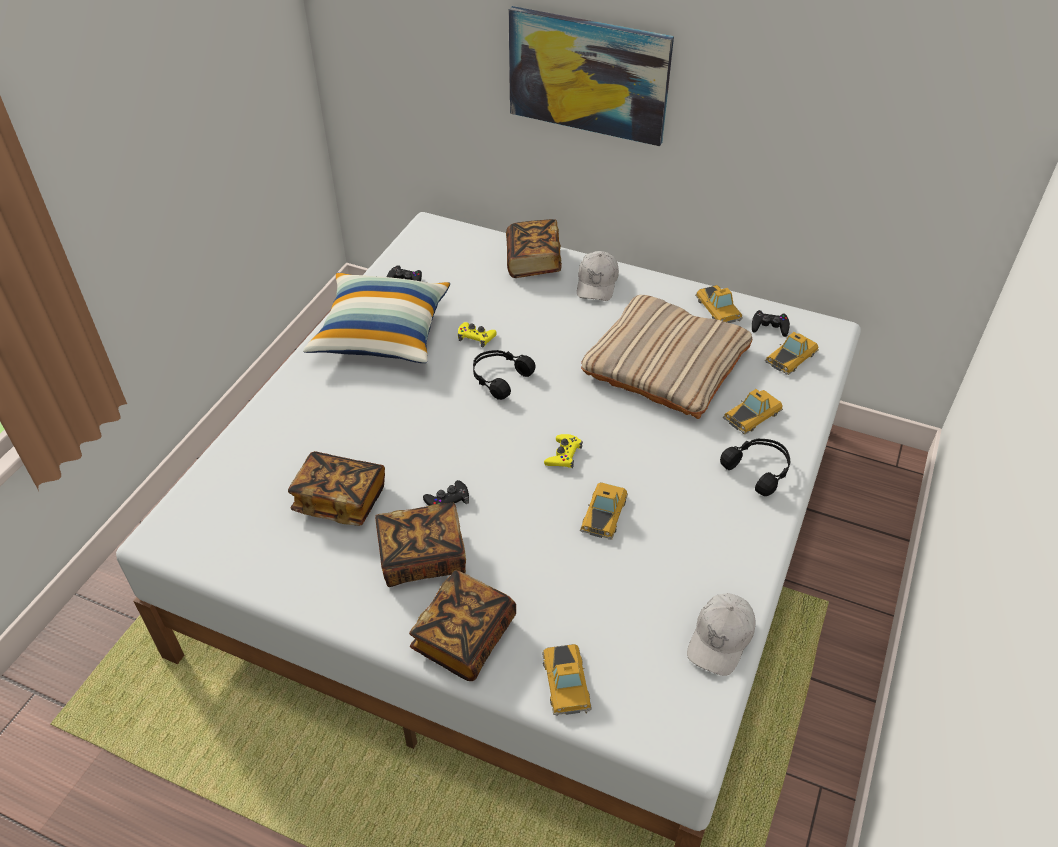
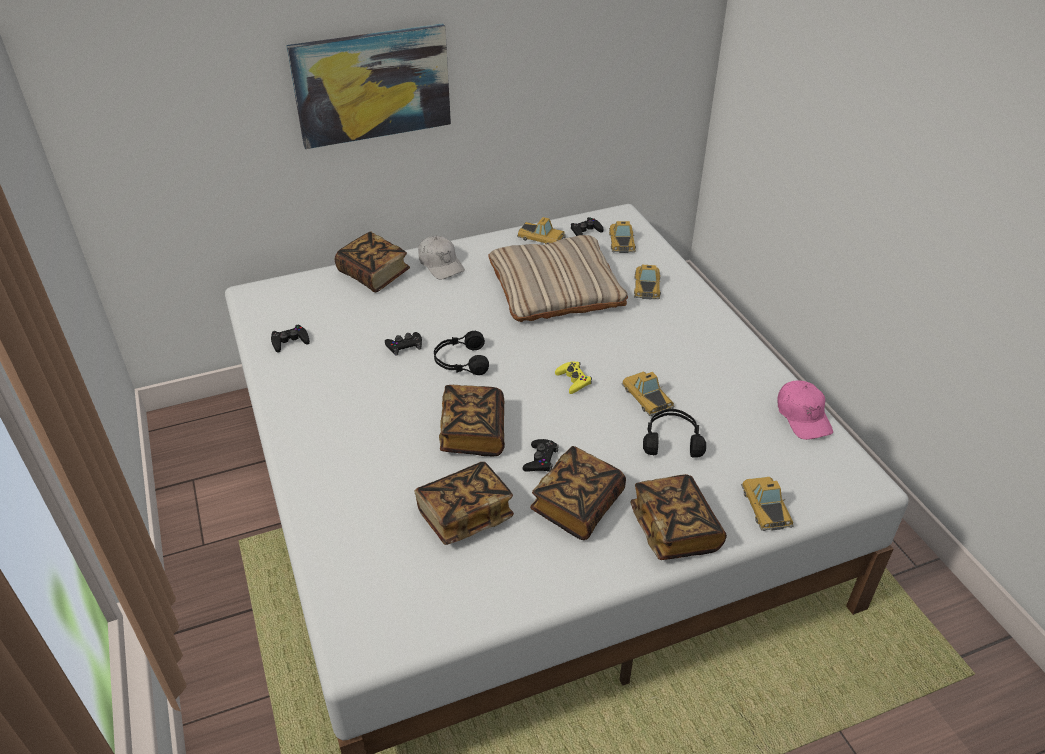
camera: 45 degrees left, 5 degrees down
(381, 333) = (325, 387): pillow -> none
(429, 442) = (473, 433): none -> book
(476, 337) = (404, 346): yellow game controller -> black game controller
(566, 683) = (766, 506): toy car -> toy car turned 135 degrees counterclockwise
(721, 639) = (803, 416): white cap -> pink cap
(758, 469) = (693, 314): black headphones -> black headphones (672, 440)

